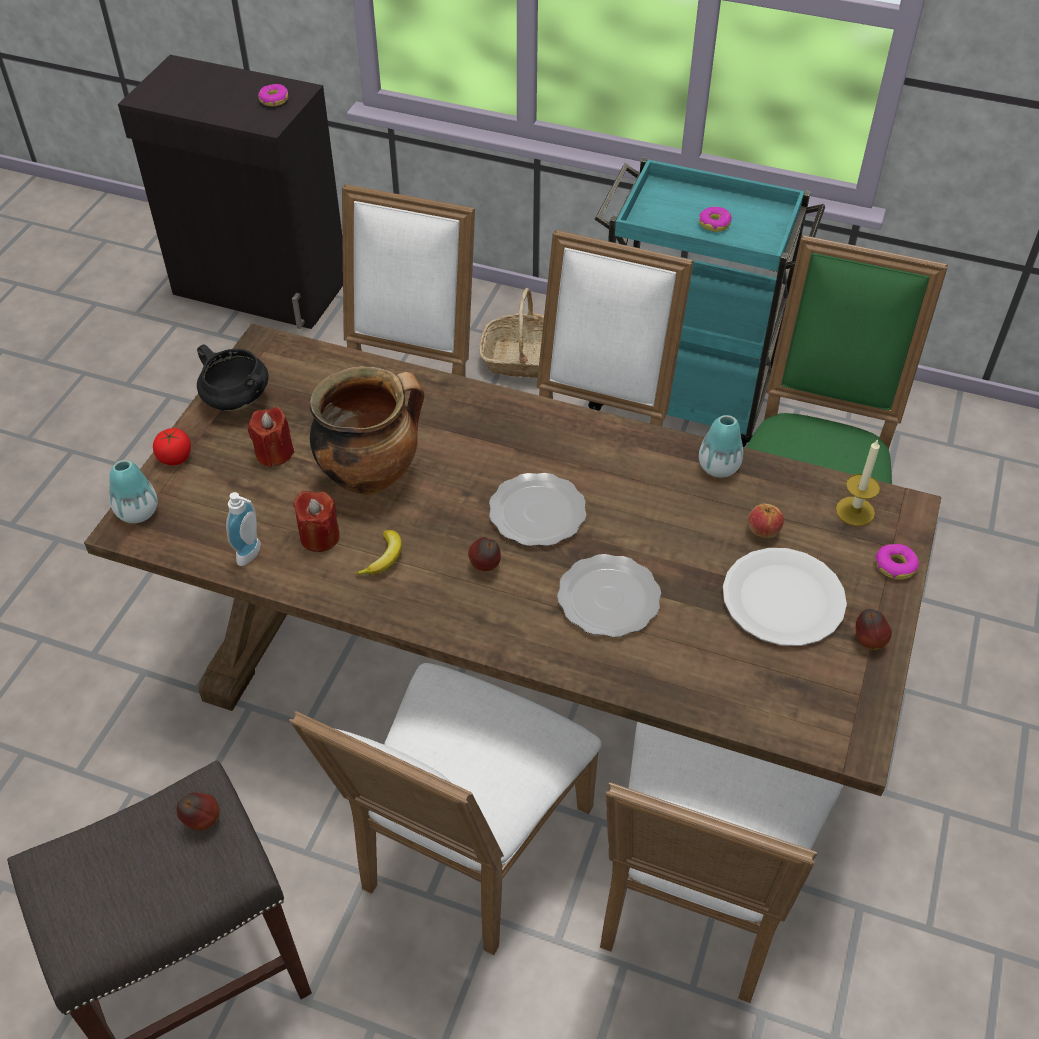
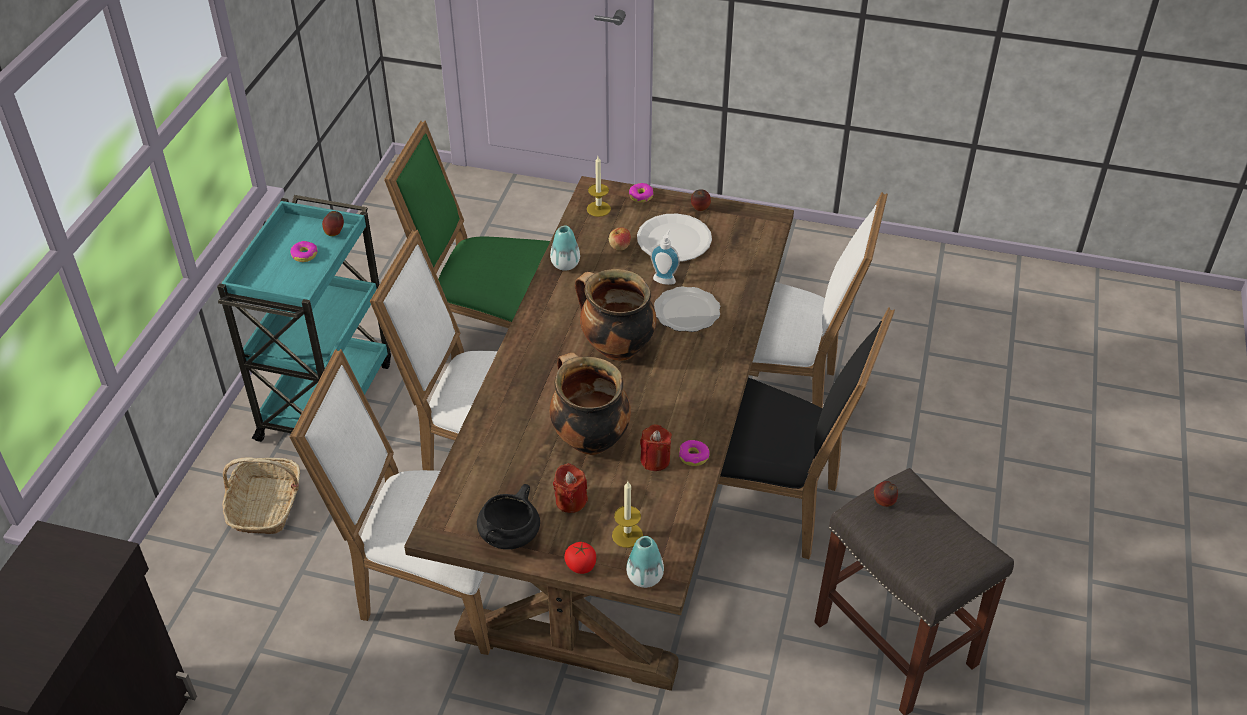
camera: 95 degrees left, 5 degrees down
(206, 501) = (627, 535): none -> candle
(252, 554) = (678, 496): soap dispenser -> soap dispenser (665, 278)
(274, 100) = (59, 558): donut -> donut (693, 456)
(384, 558) = (670, 422): banana -> none
(465, 854) = (771, 506): white chair -> black chair
(485, 567) = (670, 370): apple -> apple (335, 233)
(537, 511) = (616, 348): plate -> cooking pot

